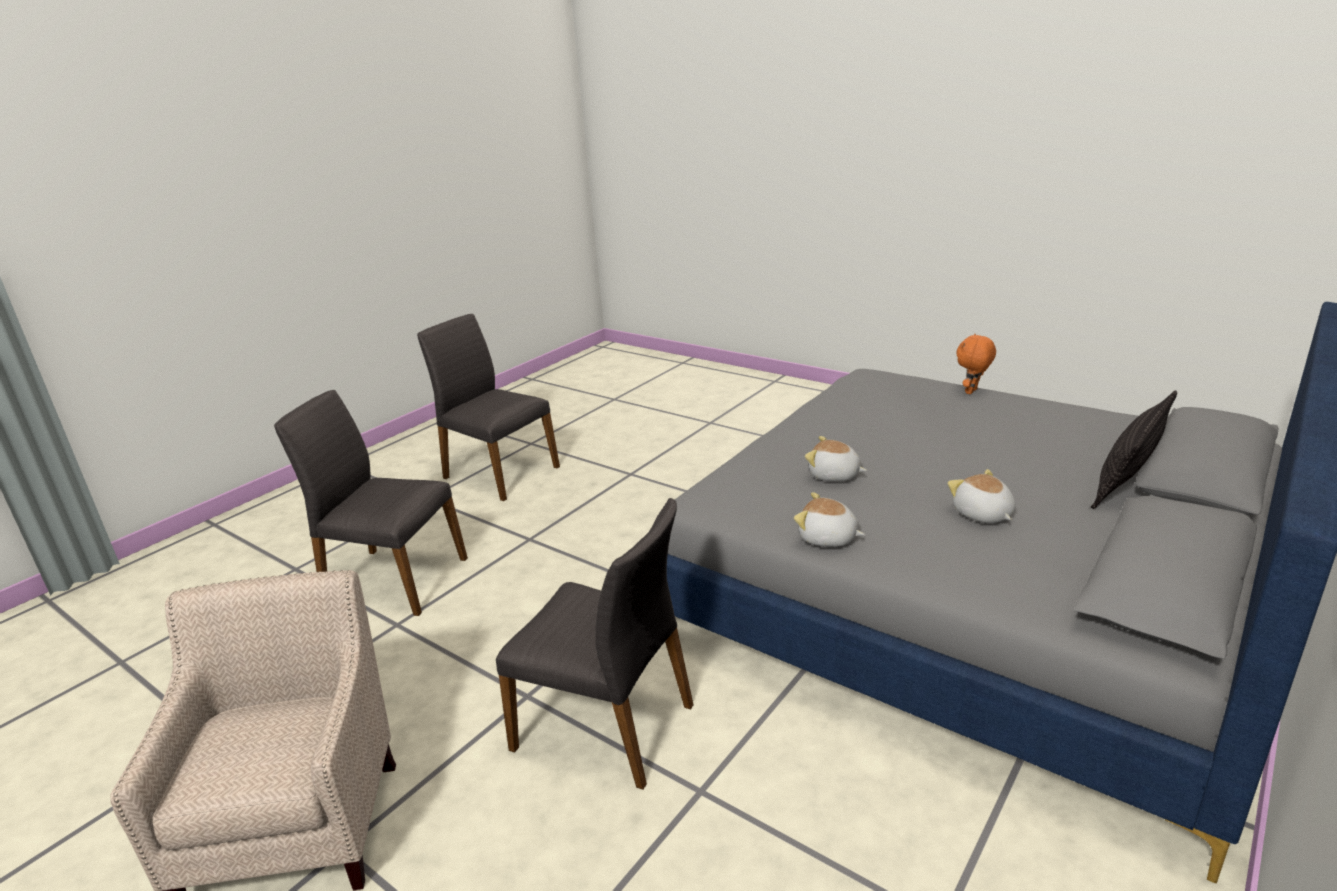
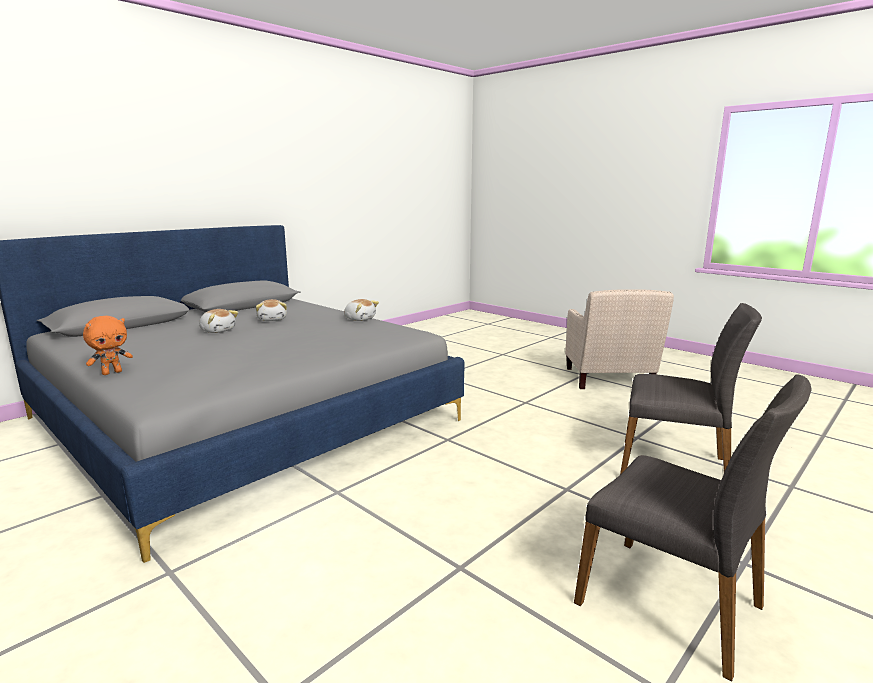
camera: 175 degrees left, 10 degrees down
(607, 725) = (481, 391): grey chair -> none
(834, 475) = (323, 336): plush toy -> plush toy (218, 331)
(1127, 479) = (169, 324): pillow -> none

